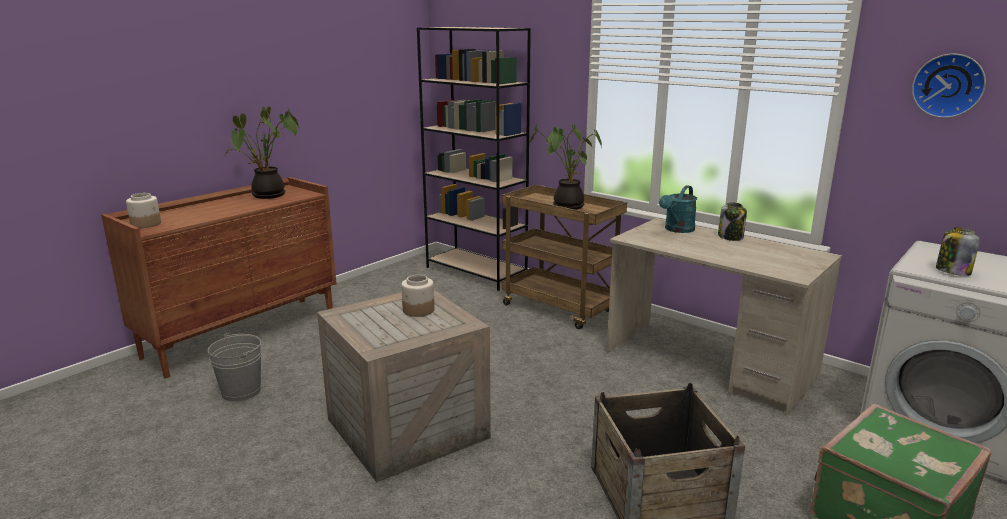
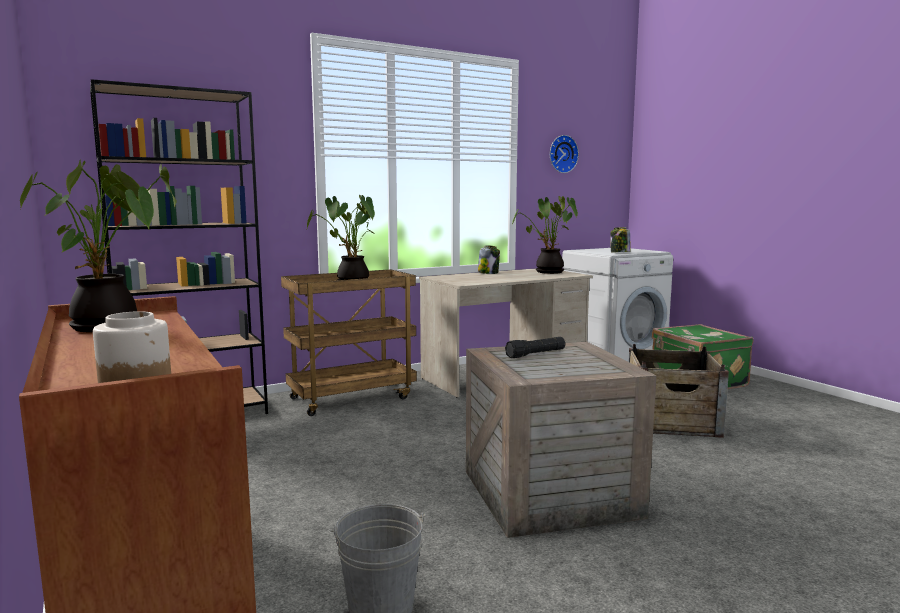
camera: 70 degrees left, 10 degrees down
(418, 310) = (535, 354): jar -> black flashlight
(677, 230) = (458, 276): turquoise watering can -> none
(791, 260) = (547, 272): none -> potted plant

